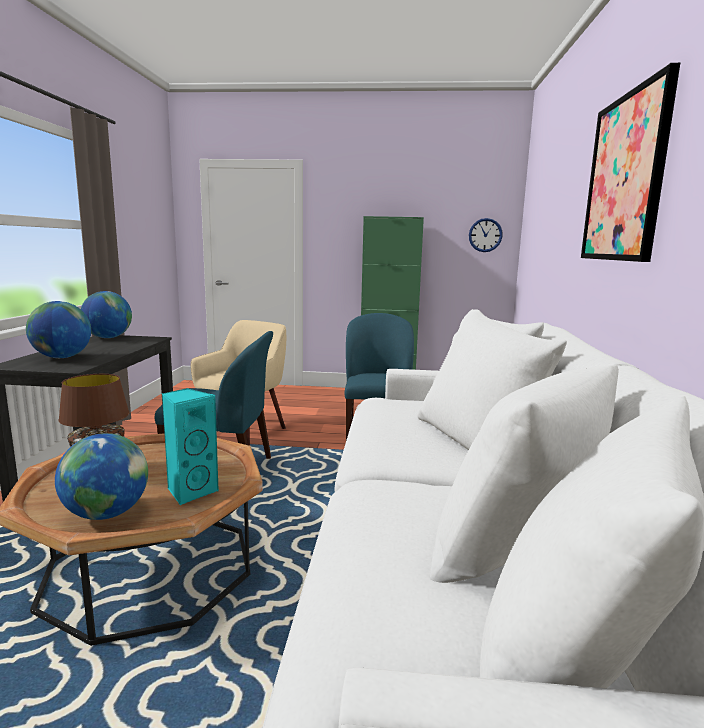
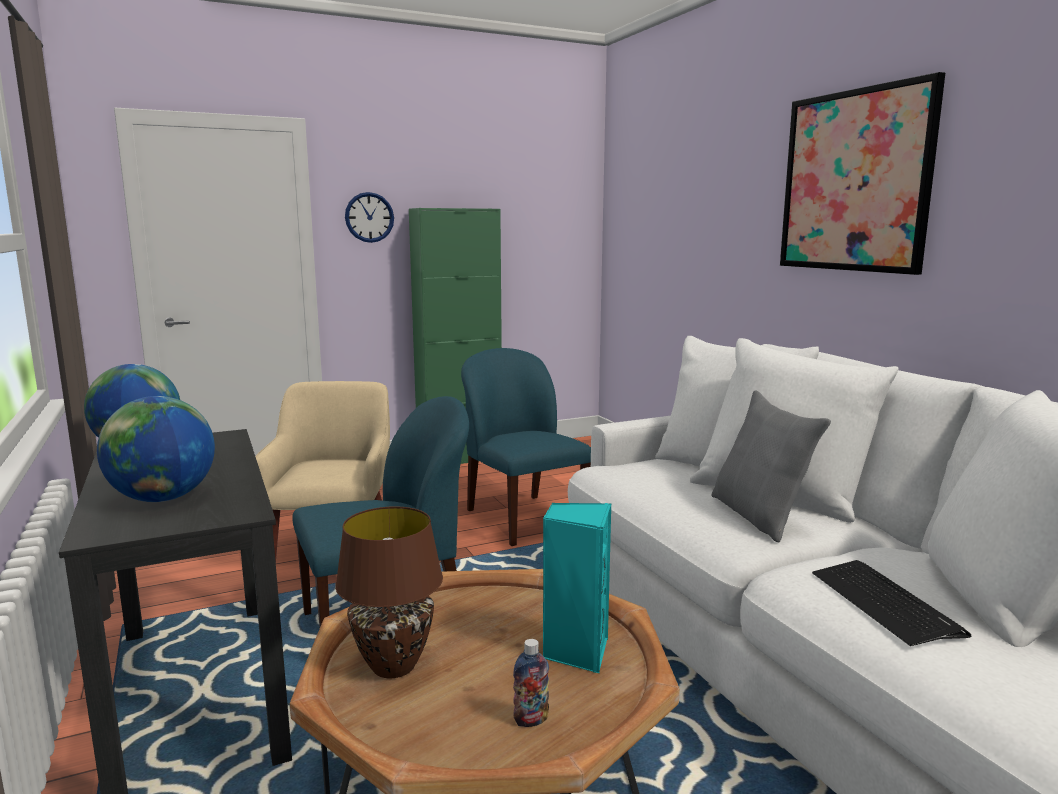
camera: 30 degrees left, 0 degrees up
(106, 514) = (531, 720): globe -> bottle
(390, 519) = (884, 603): none -> keyboard
(421, 447) = (760, 516): none -> grey pillow
(485, 235) = (563, 230): wall clock -> wall clock (369, 217)

